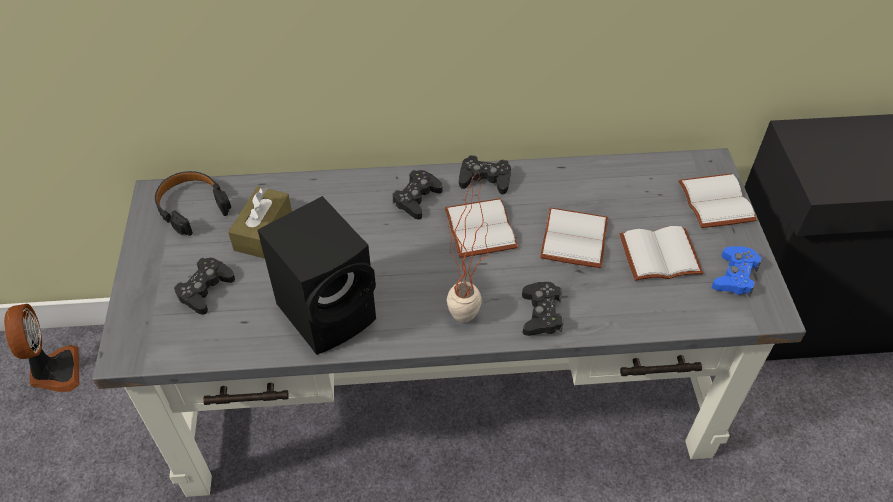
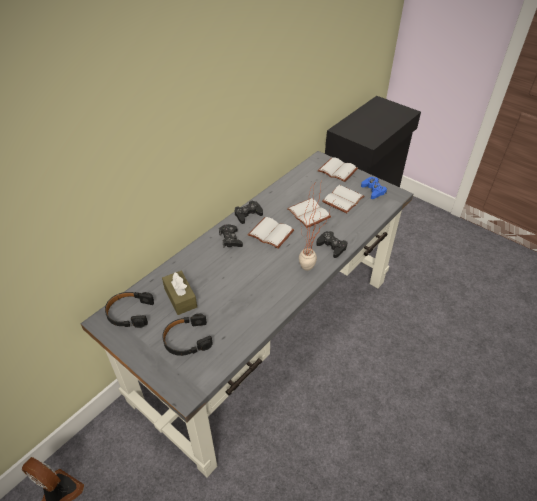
camera: 45 degrees left, 5 degrees down
(205, 289) = (187, 339): black game controller -> black headphones
(330, 311) = (254, 305): black speaker -> none

